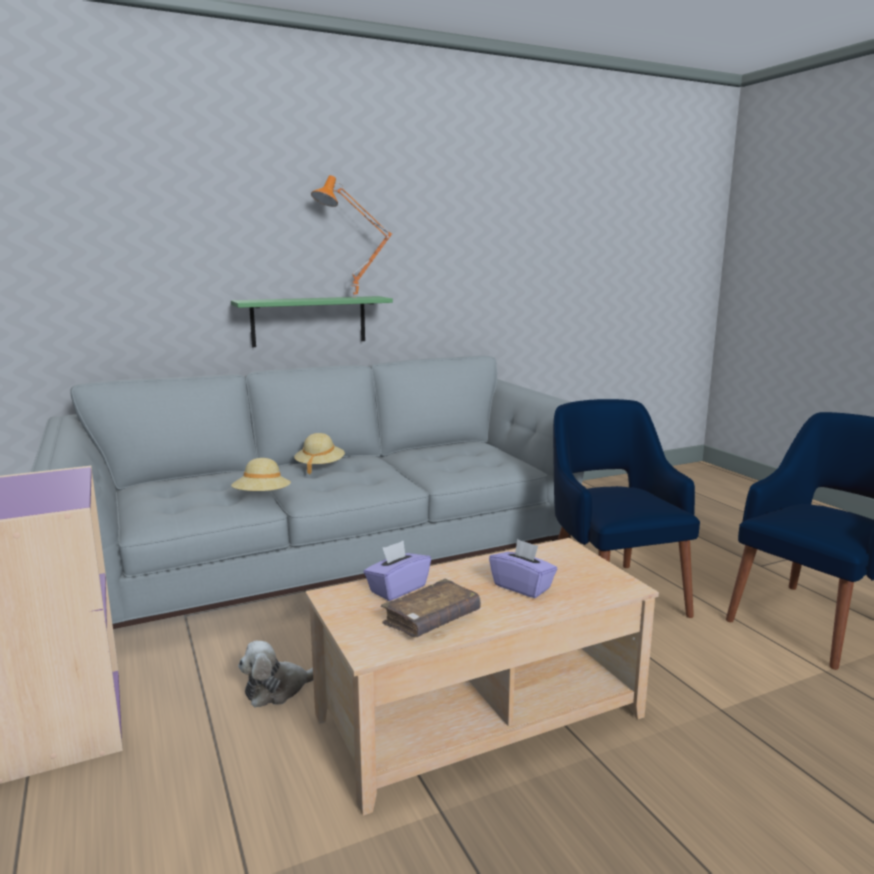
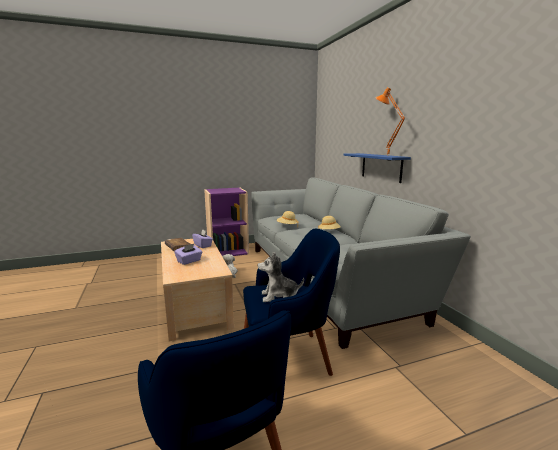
camera: 95 degrees right, 0 degrees up
(309, 321) = (381, 167): green shelf -> blue shelf
(634, 499) = (279, 296): none -> plush toy

